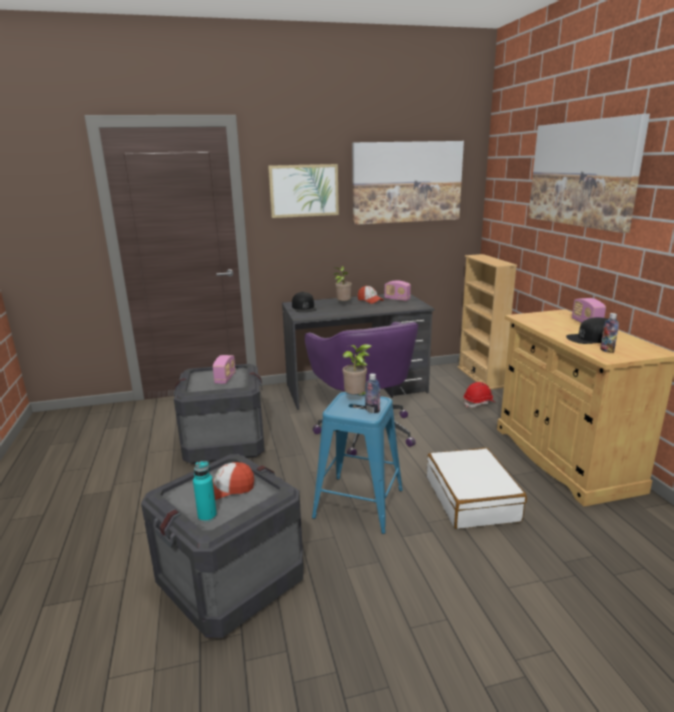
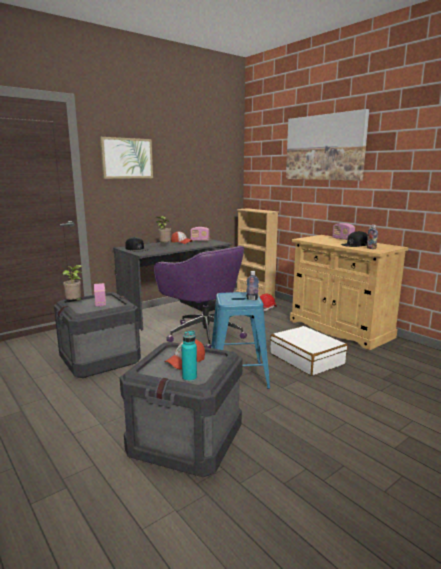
camera: 25 degrees left, 5 degrees down
(356, 398) = (232, 294): potted plant -> potted plant (75, 303)
(406, 182) = (196, 156): picture -> none

